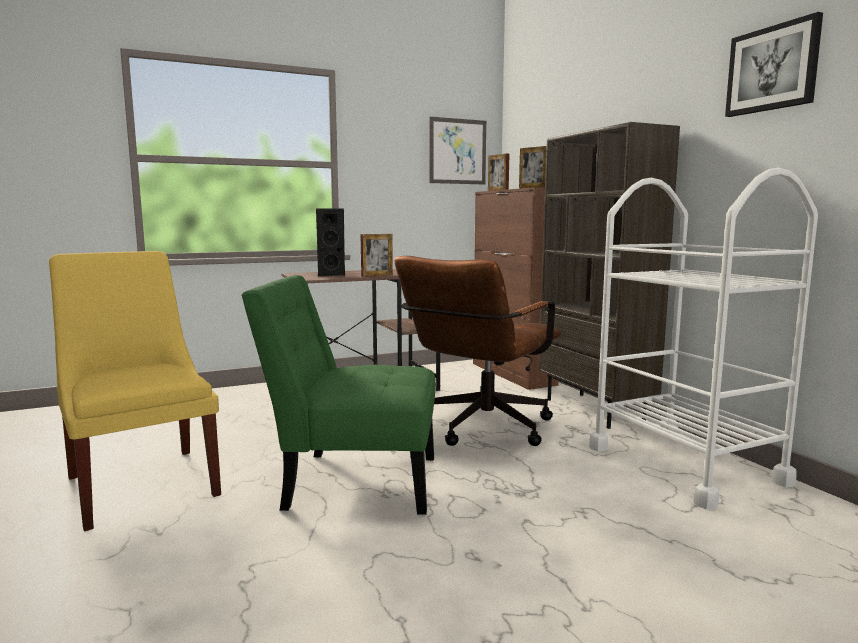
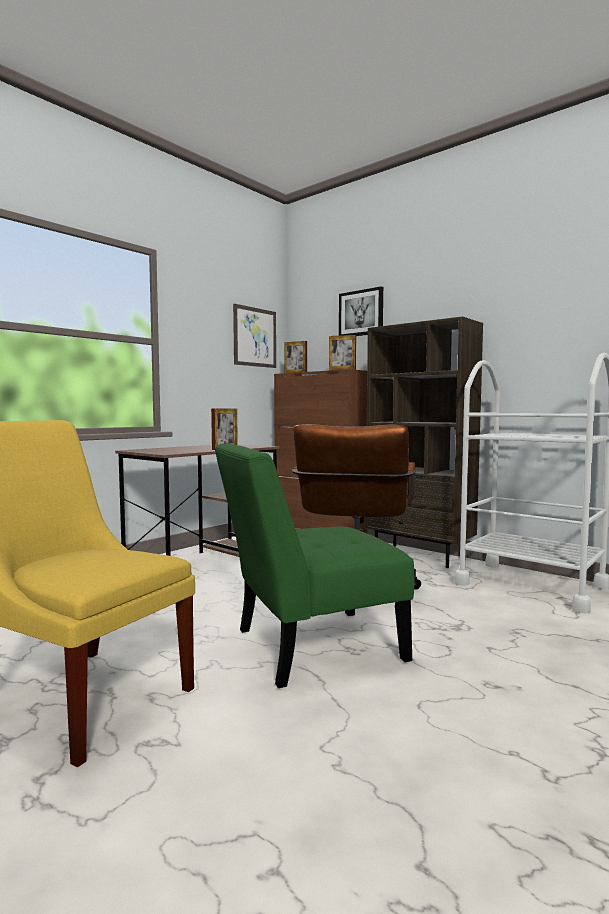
camera: 25 degrees left, 5 degrees down
(330, 274) = (174, 449): black speaker -> none
(772, 69) = (562, 285): picture -> picture (361, 313)

